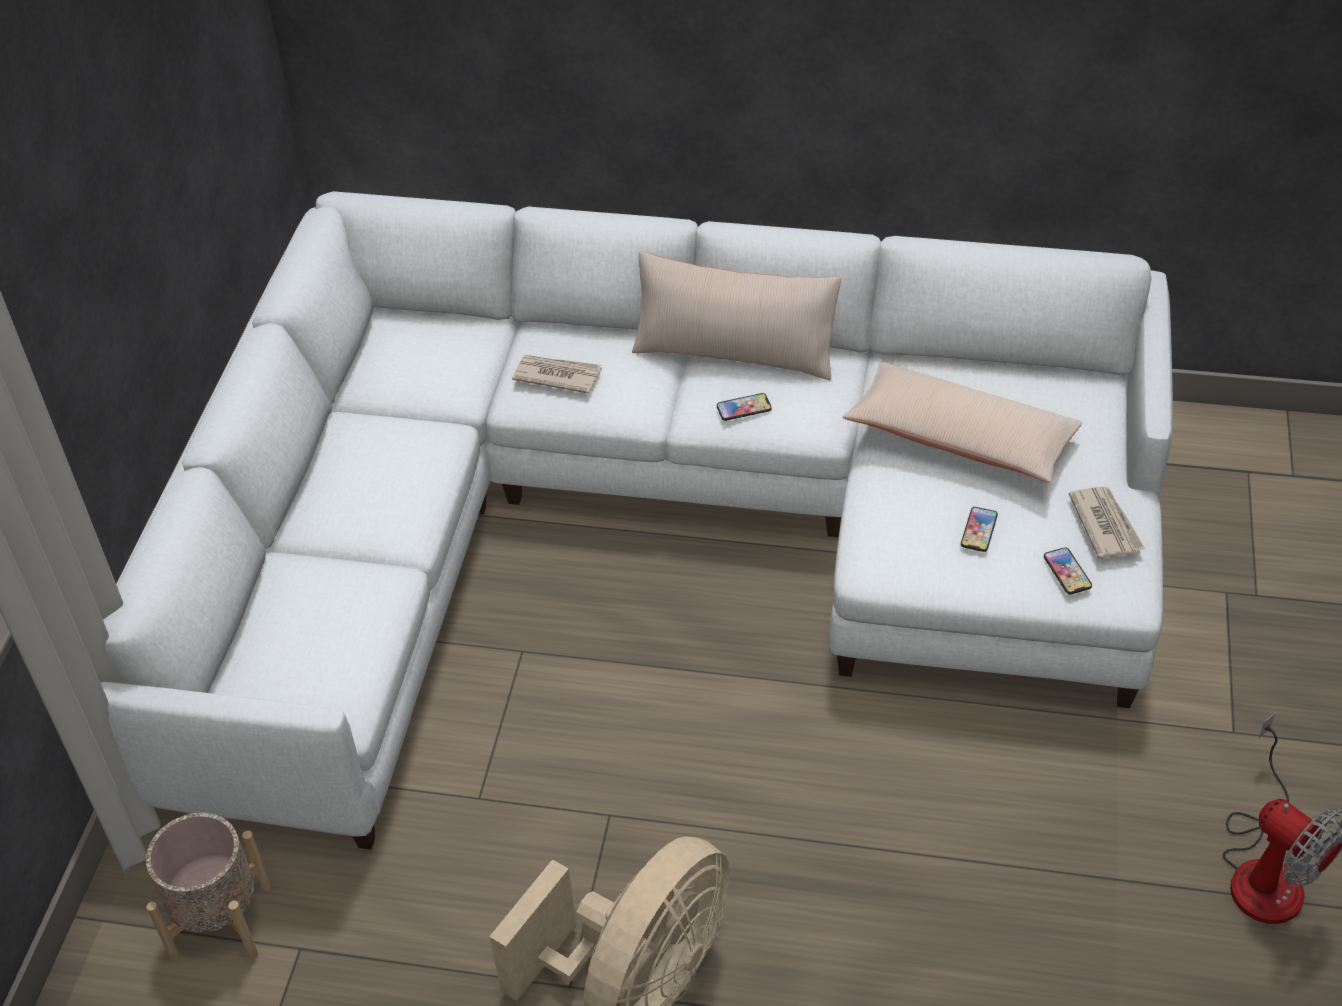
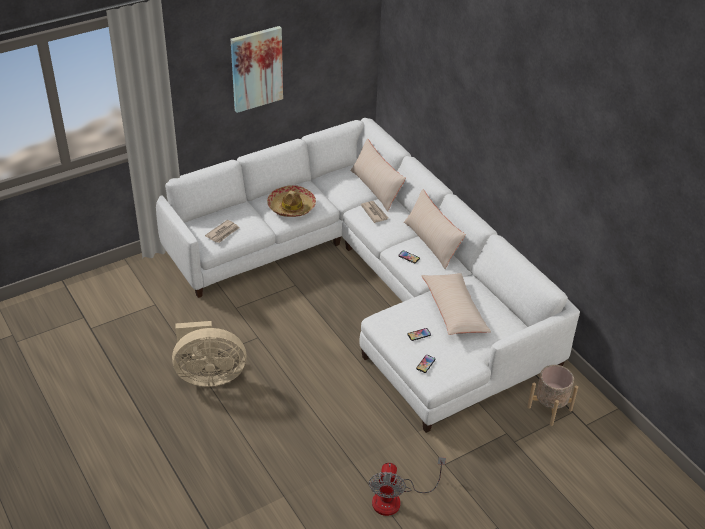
camera: 45 degrees right, 5 degrees down
(120, 198) = (256, 68): none -> picture
(220, 921) = (148, 284): beige planter -> beige planter (549, 408)
(385, 488) = (291, 207): none -> hat
(484, 328) = (376, 188): none -> beige pillow
(1105, 524) = (456, 362): newspaper -> newspaper (223, 233)

